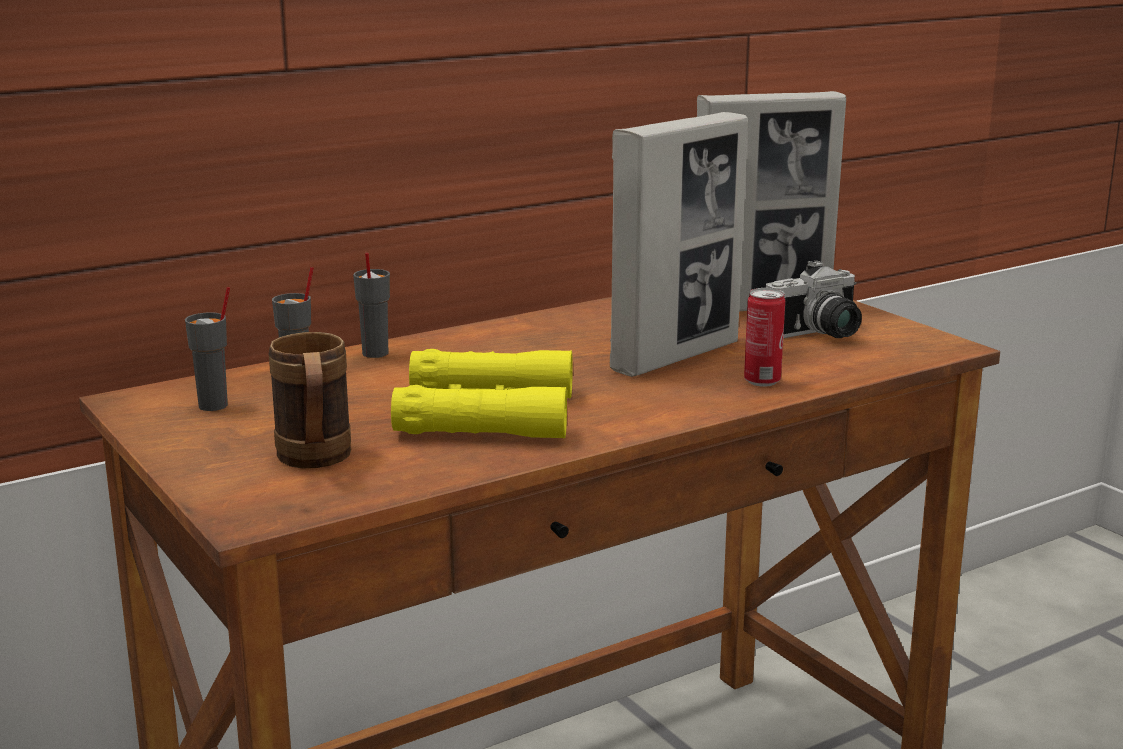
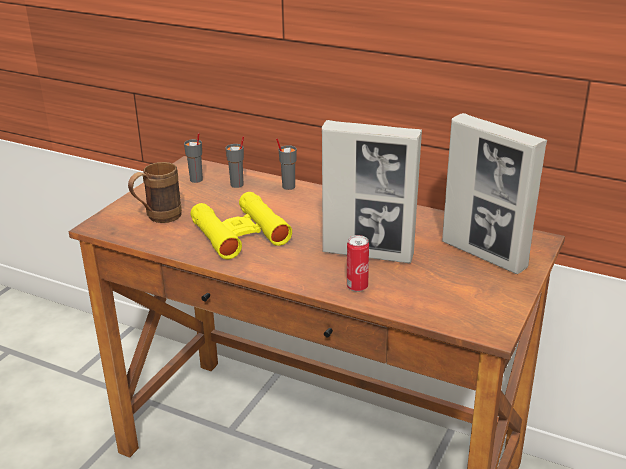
camera: 60 degrees right, 10 degrees up
(820, 335) = (456, 285): camera -> none

